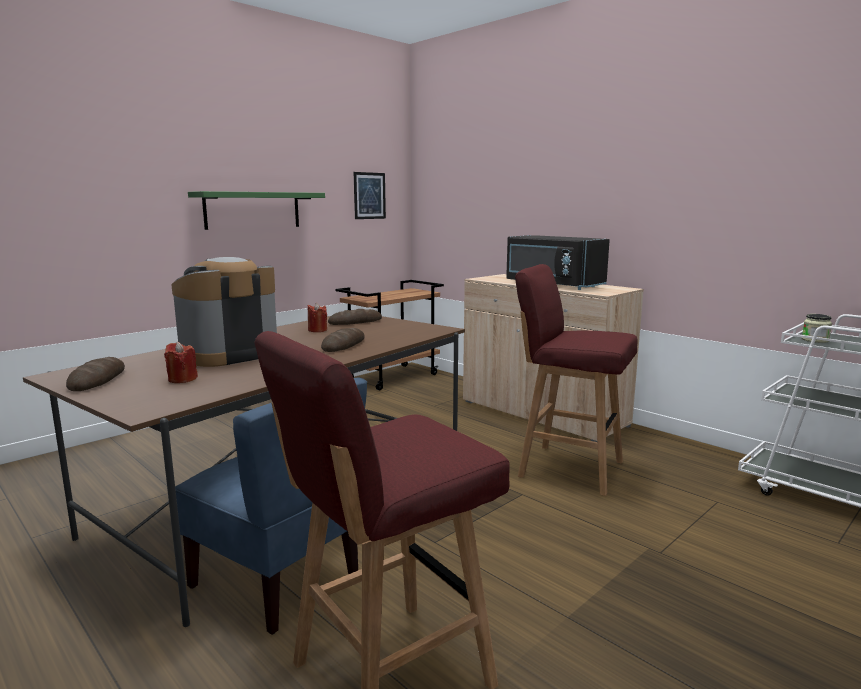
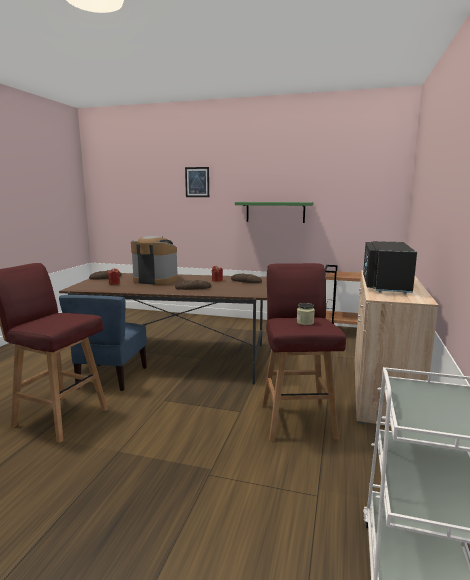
camera: 60 degrees right, 0 degrees up
(369, 195) = (365, 203): picture -> picture (197, 182)
(815, 340) = (419, 391): jar -> jar (305, 322)

